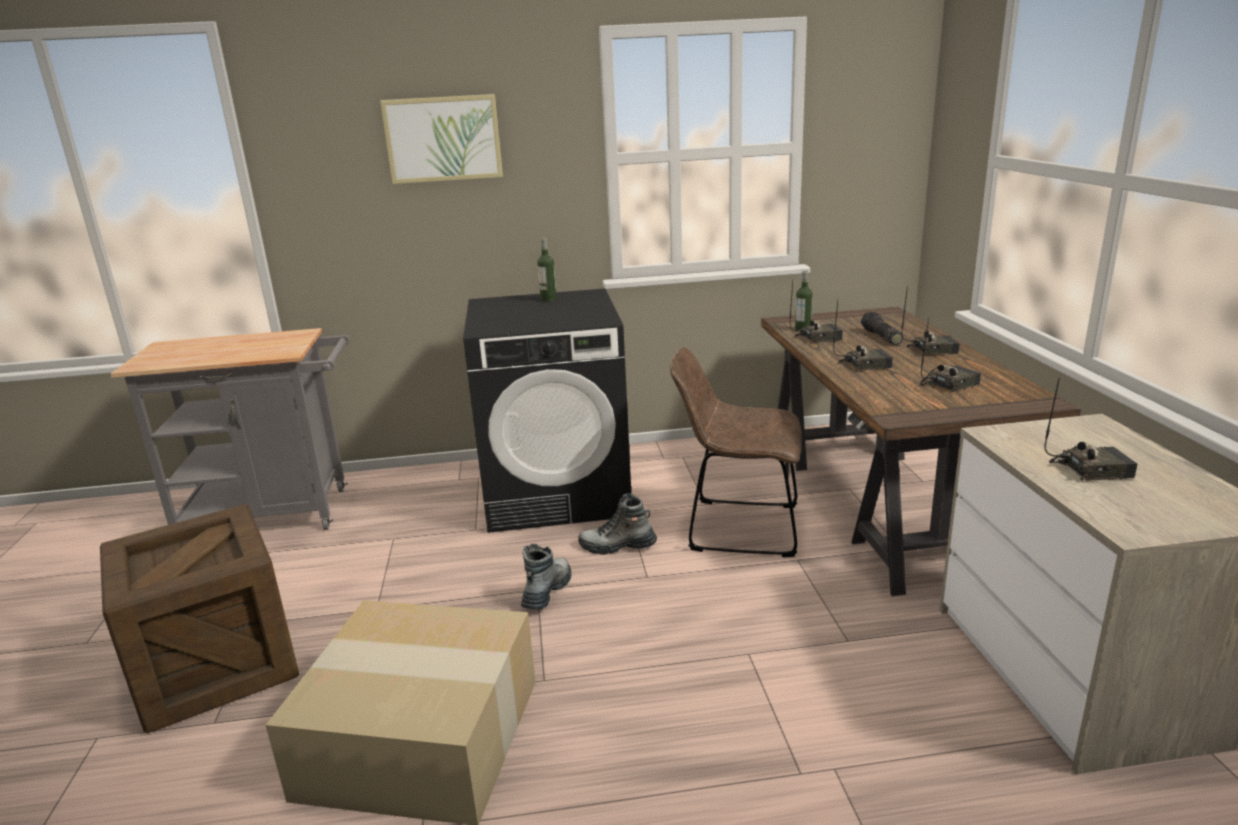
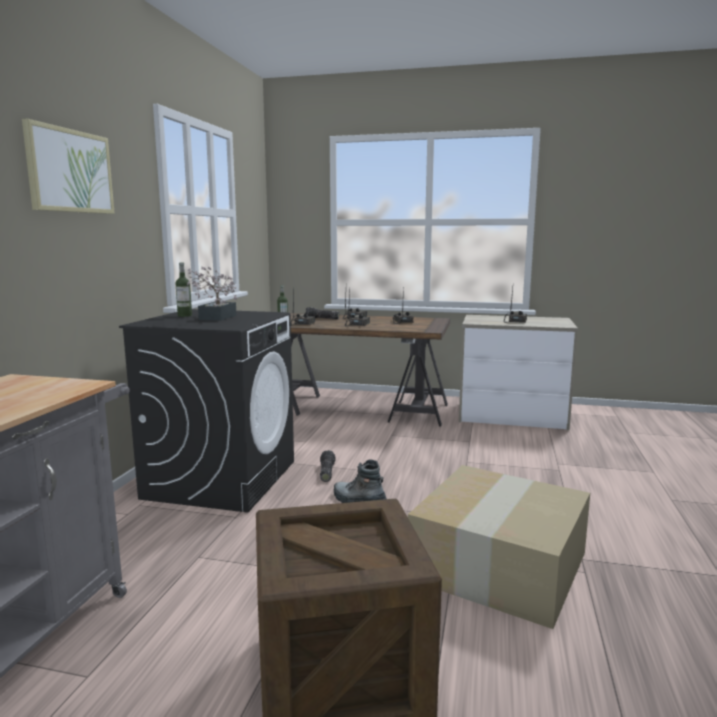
camera: 70 degrees left, 10 degrees down
(540, 311) = (215, 318): none -> potted plant
(617, 546) = (326, 472): boot -> flashlight
(736, 527) = (342, 440): brown chair -> none

